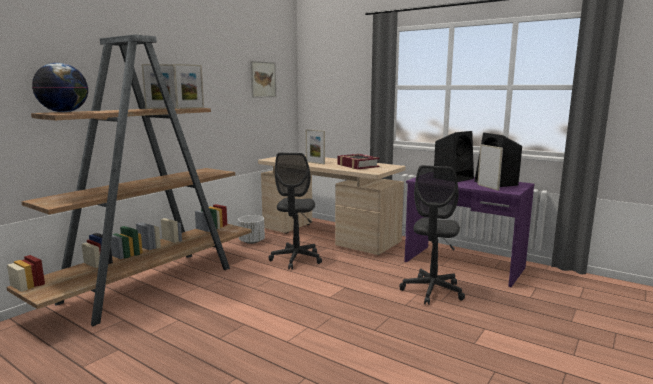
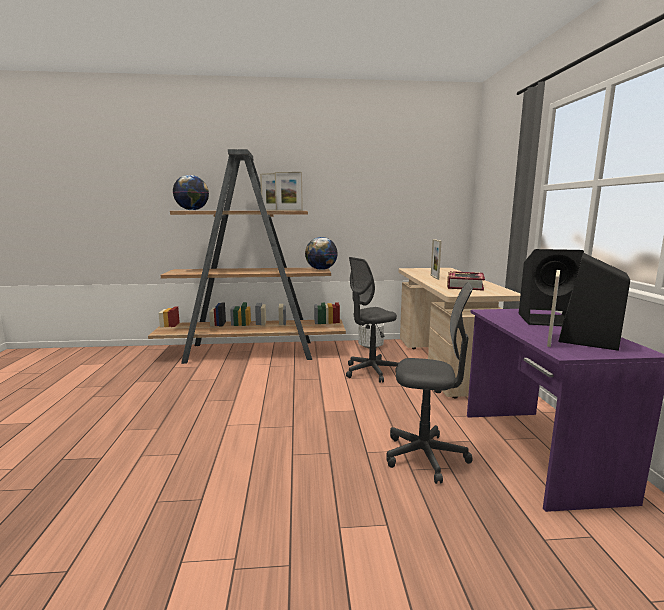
camera: 50 degrees right, 0 degrees up
(212, 170) = (321, 269): none -> globe
(263, 79) = (417, 186): picture -> none
(432, 291) = (425, 456): grey office chair -> grey office chair turned 150 degrees counterclockwise

